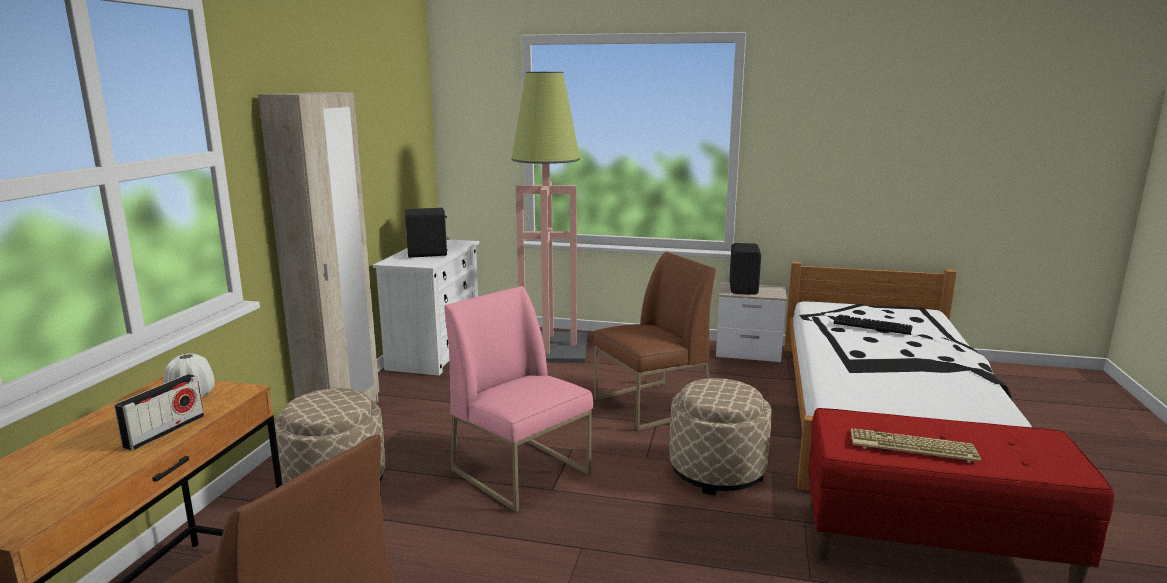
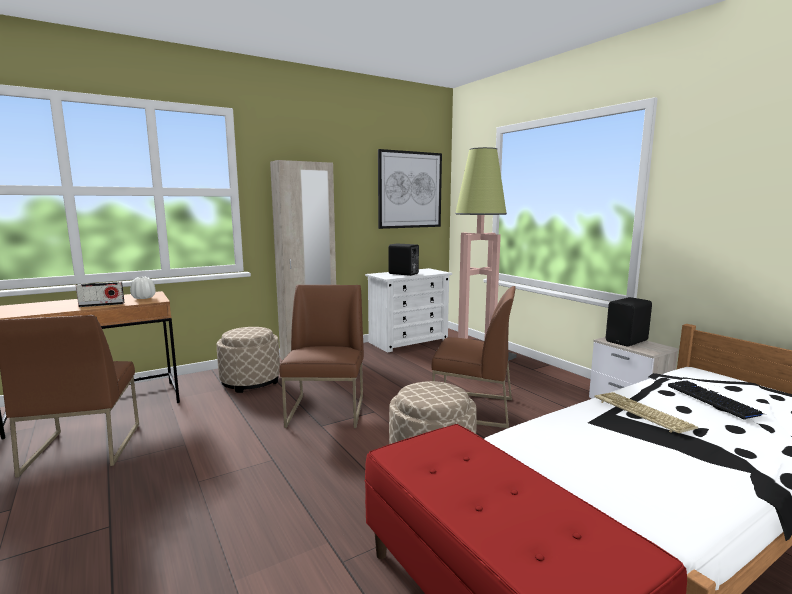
camera: 45 degrees right, 5 degrees down
(400, 123) = (410, 190): none -> picture
(522, 472) = (327, 411): pink chair -> brown chair
(911, 447) = (452, 480): keyboard -> keyboard (640, 413)

